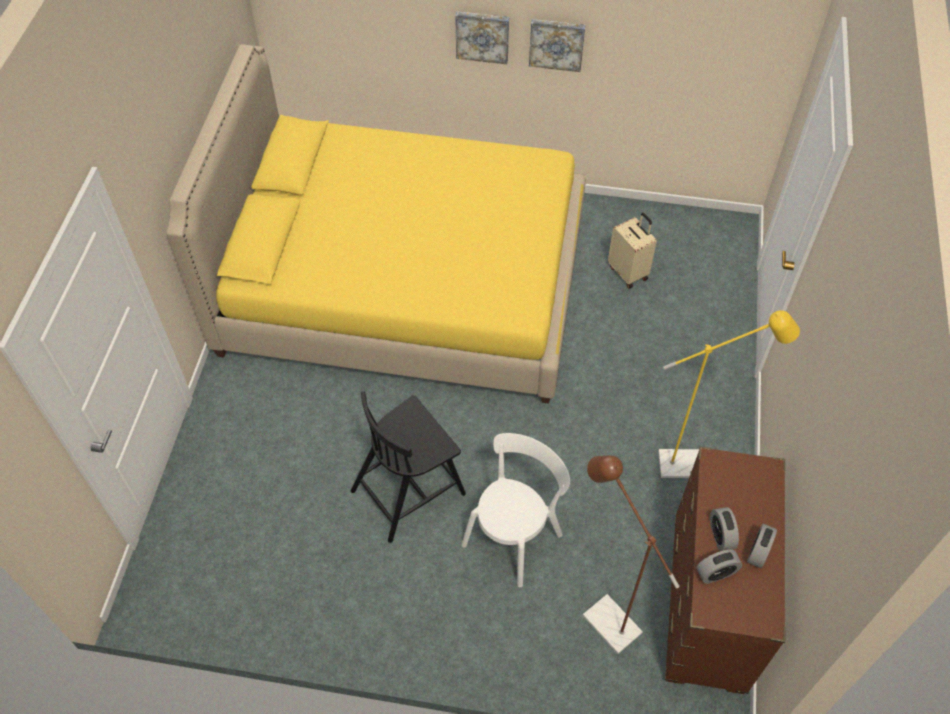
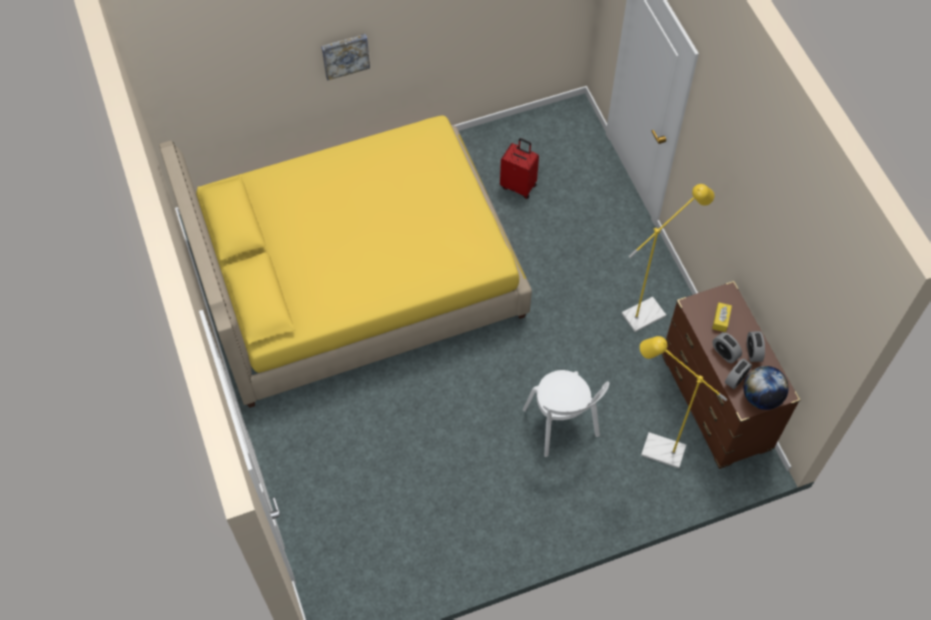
camera: 30 degrees left, 5 degrees up
(409, 490) = (467, 432): black chair -> none
(515, 536) = (562, 426): white chair -> white chair turned 150 degrees clockwise
(556, 43) = (406, 37): picture -> none
(604, 616) = (655, 448): brown floor lamp -> yellow floor lamp
(628, 272) = (519, 186): beige suitcase -> red suitcase
(735, 611) = (761, 397): none -> globe
(740, 495) = (721, 320): none -> yellow tissue box

